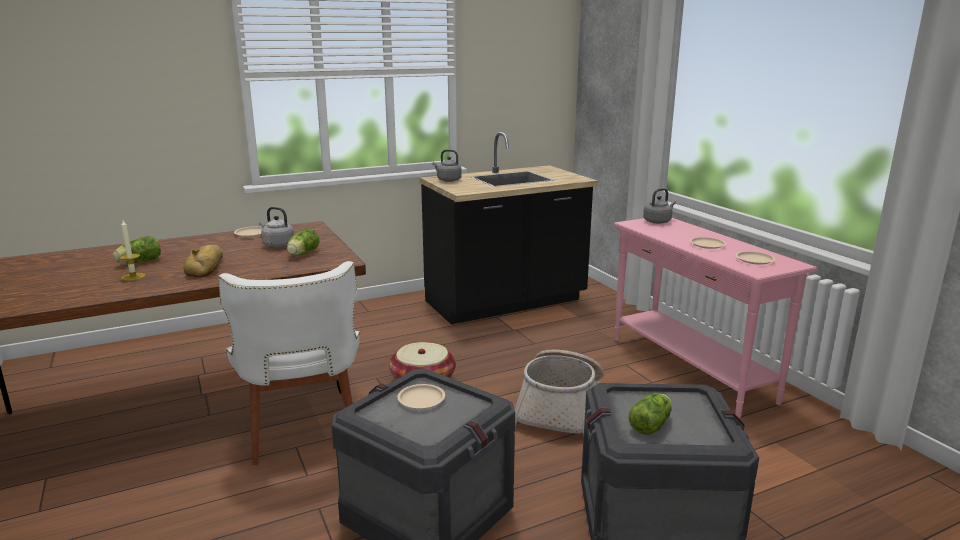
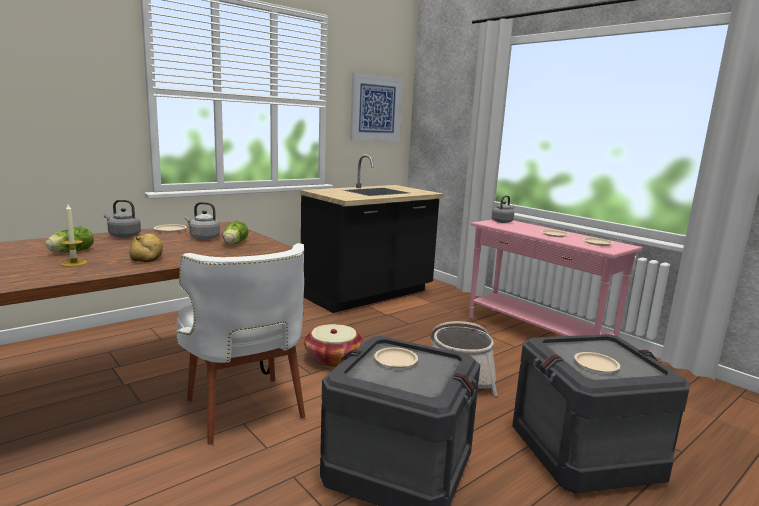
camera: 15 degrees left, 5 degrees down
(447, 180) = (326, 191): grey kettle -> grey kettle (123, 236)
(525, 69) = (376, 108): none -> picture
(652, 424) = (595, 365): lettuce -> beige plate

